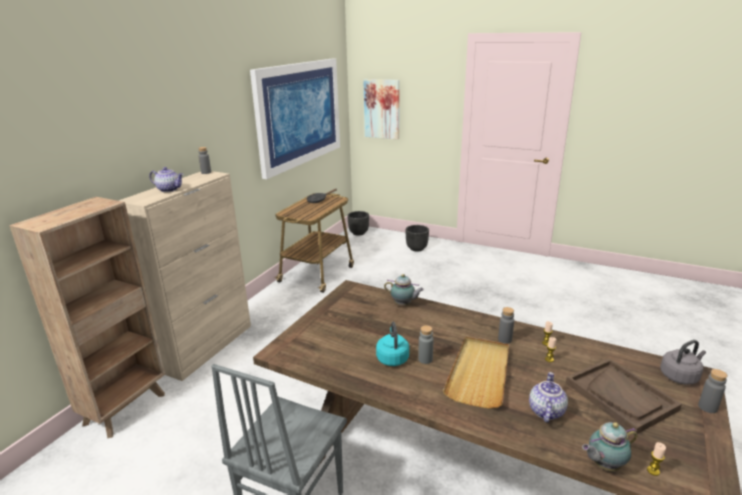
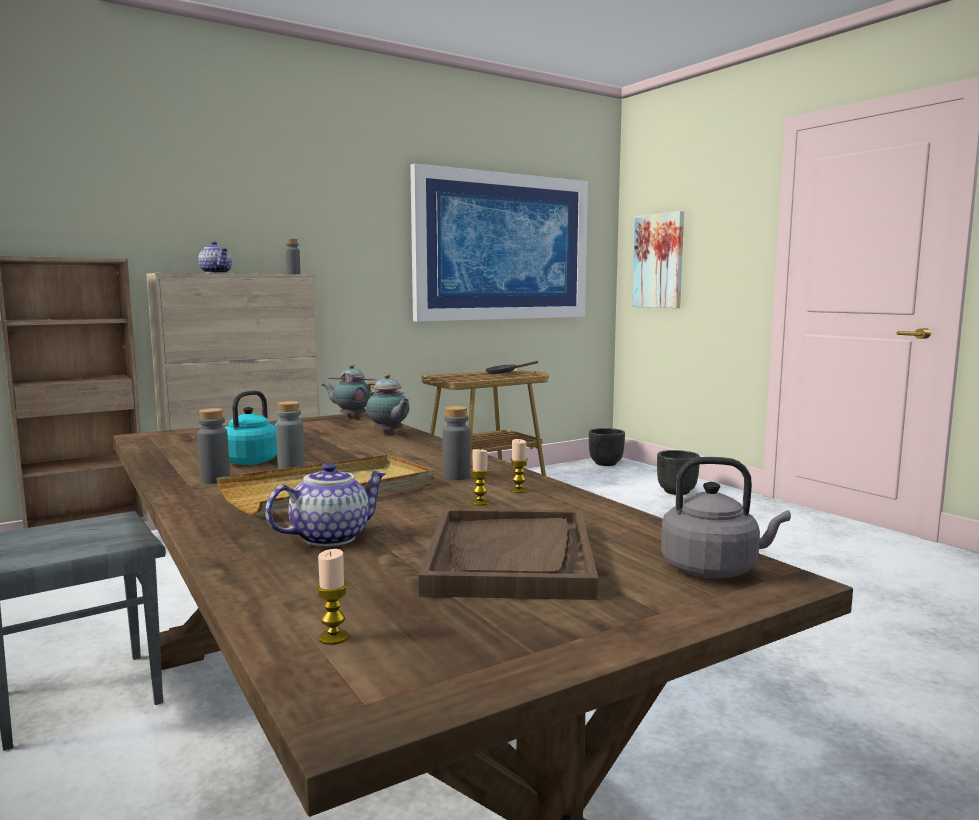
camera: 30 degrees right, 15 degrees down
(603, 465) = (264, 604): teapot -> teapot (351, 417)
(707, 407) = (680, 614): grey bottle -> grey bottle (215, 480)

